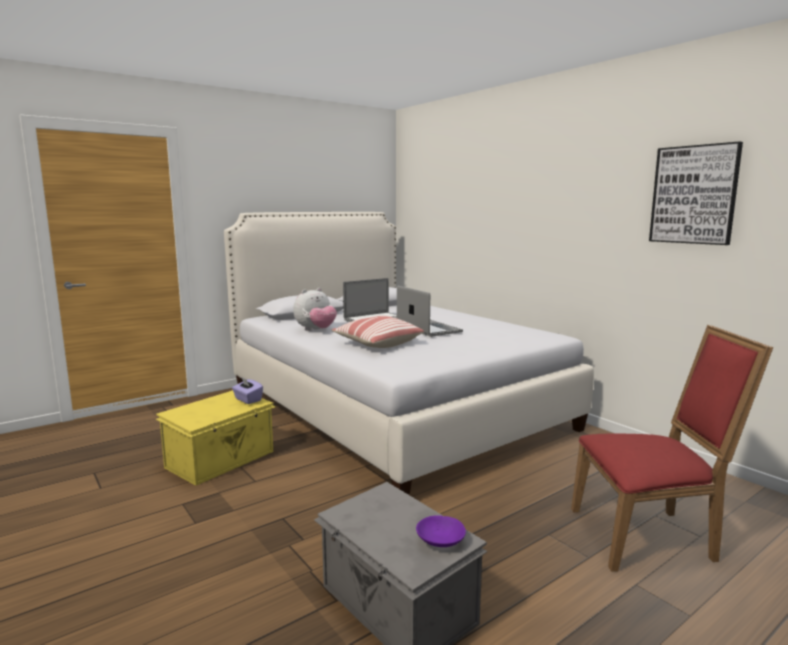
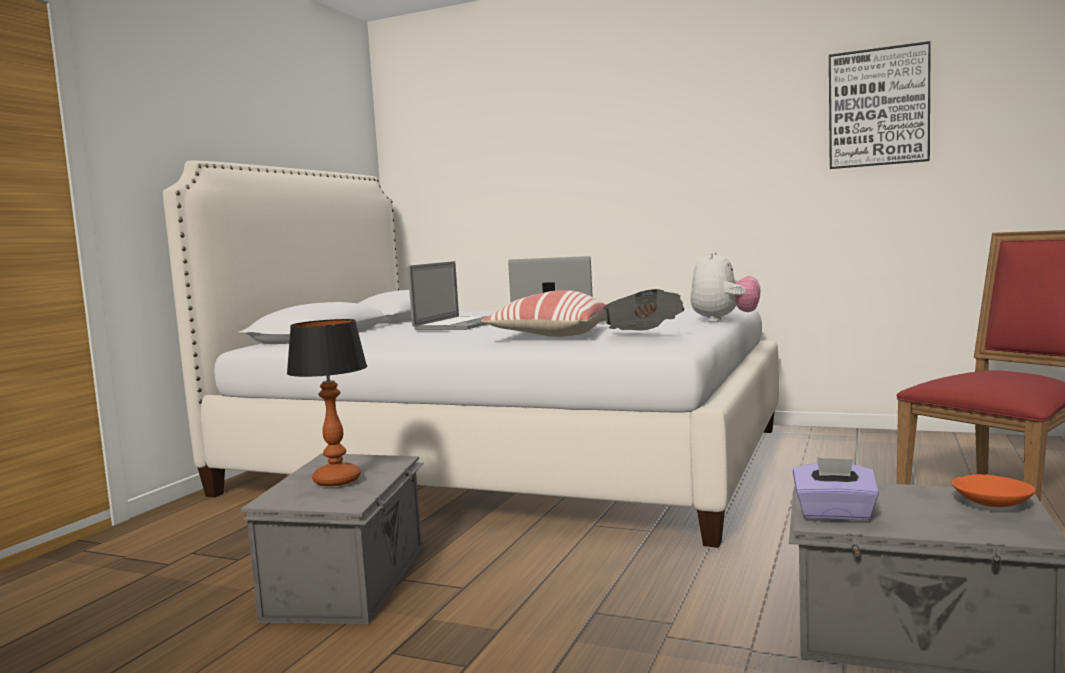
camera: 30 degrees left, 5 degrees down
(213, 408) = (337, 480): none -> table lamp
(222, 459) = (351, 581): yellow storage box -> grey storage box
(247, 400) = (373, 460): purple tissue box -> purple tissue box (835, 514)
(315, 330) = (405, 341): plush toy -> plush toy (724, 320)
(408, 358) = (644, 335): none -> newspaper
(441, 539) = (992, 502): purple bowl -> orange bowl

